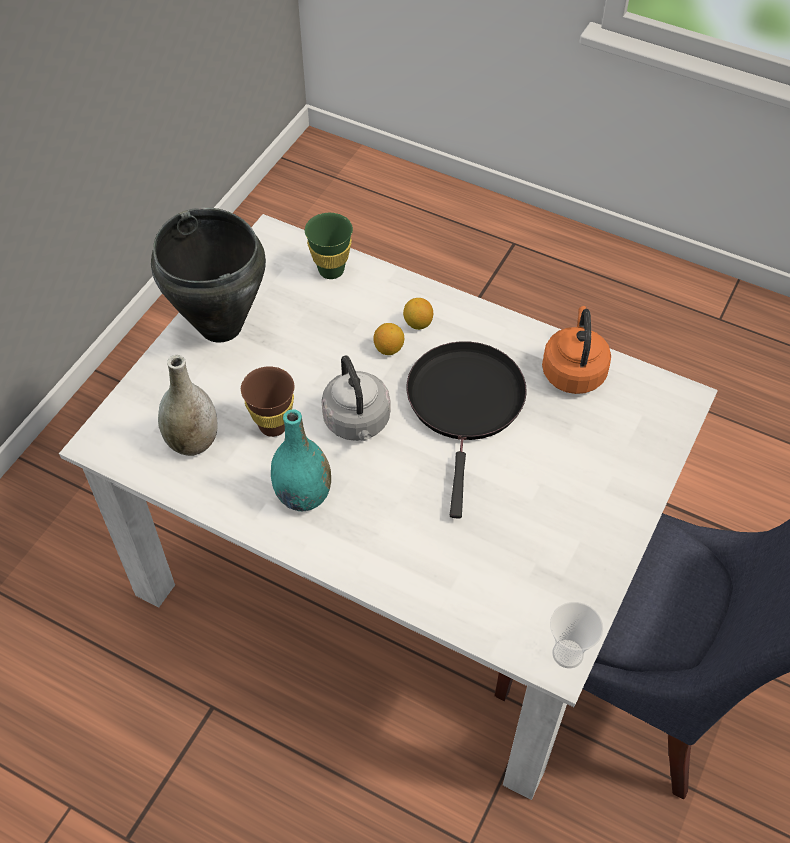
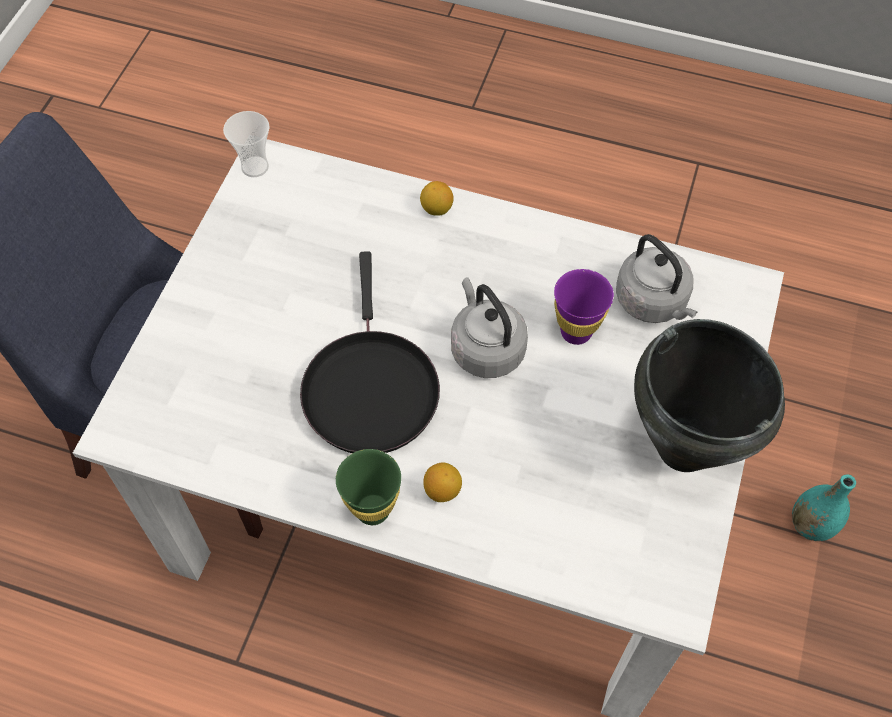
camera: 170 degrees right, 5 degrees up
(193, 441) = (653, 302): grey vase -> grey kettle
(273, 425) = (576, 332): brown cup -> purple cup
(303, 496) = (521, 264): turquoise vase -> turquoise vase (811, 525)
(331, 270) = (574, 559): green cup -> green cup (372, 510)
(388, 348) = (471, 448): lemon -> lemon (436, 209)
(573, 370) = (245, 451): orange kettle -> none

